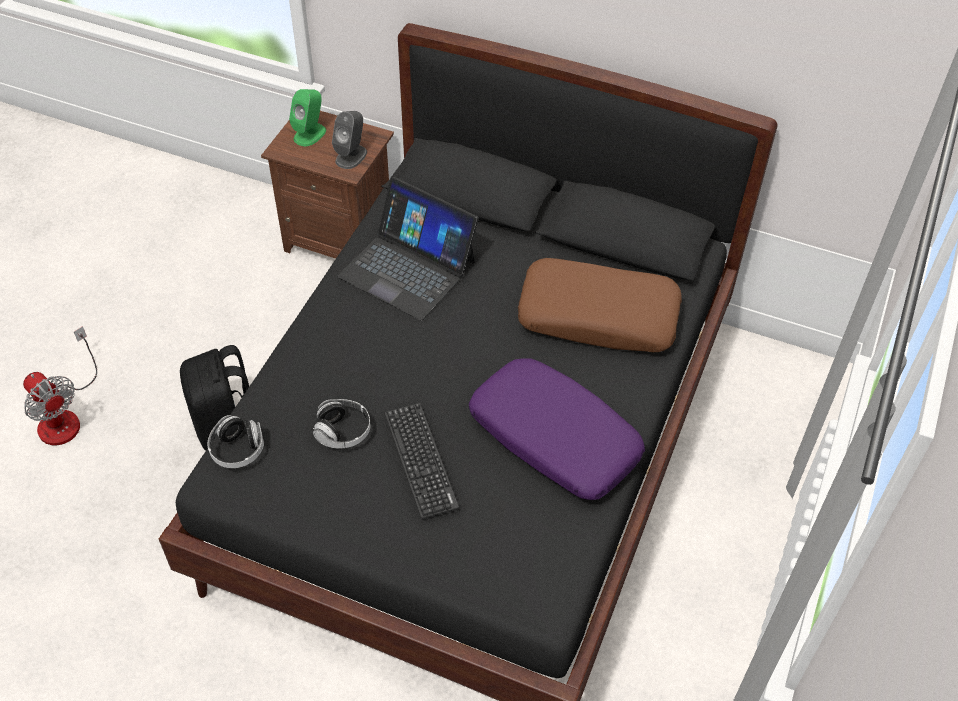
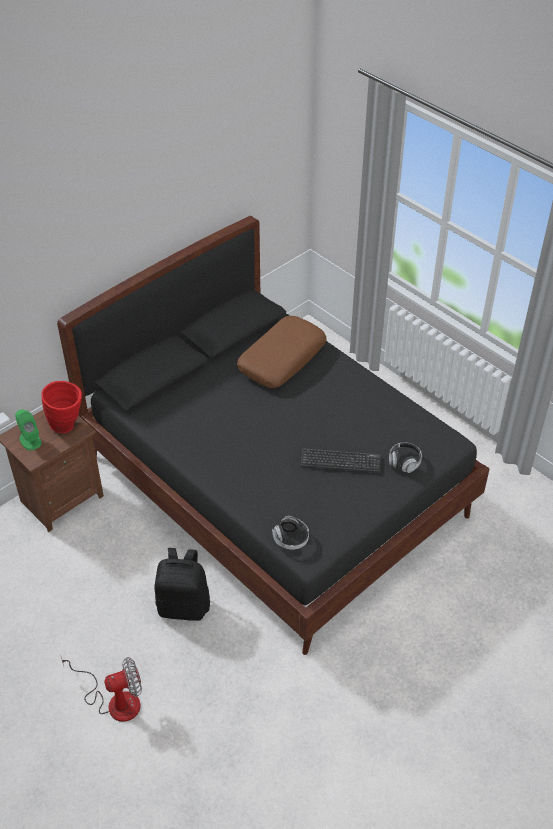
camera: 65 degrees left, 5 degrees down
(343, 431) = (304, 487): headphones -> headphones (404, 462)
(351, 156) = (68, 426): grey speaker -> red vase
(408, 268) = (195, 423): laptop -> none
(553, 439) = (354, 405): purple pillow -> none

